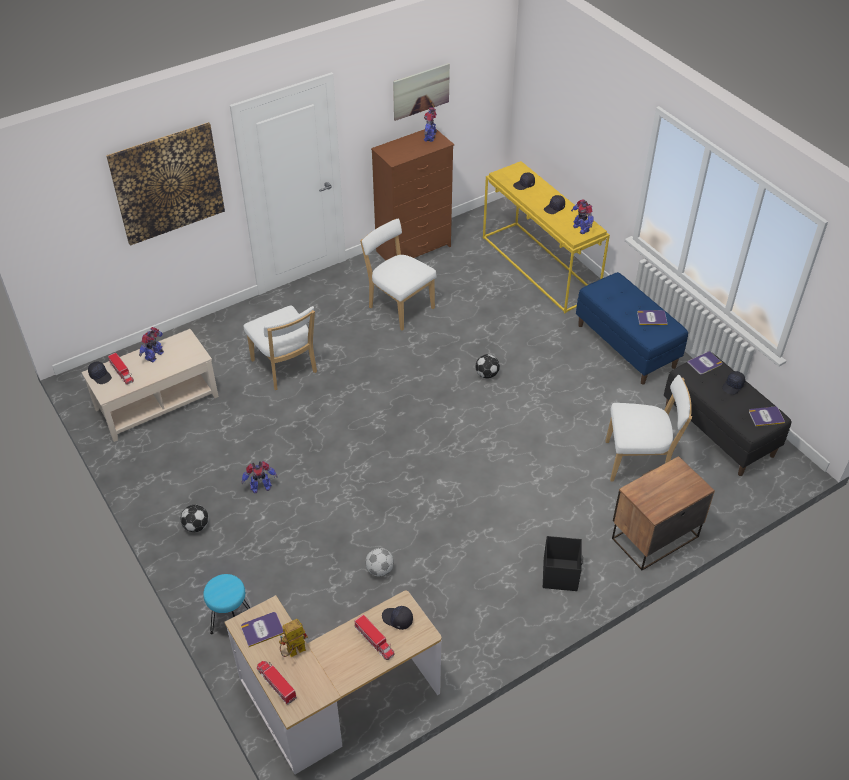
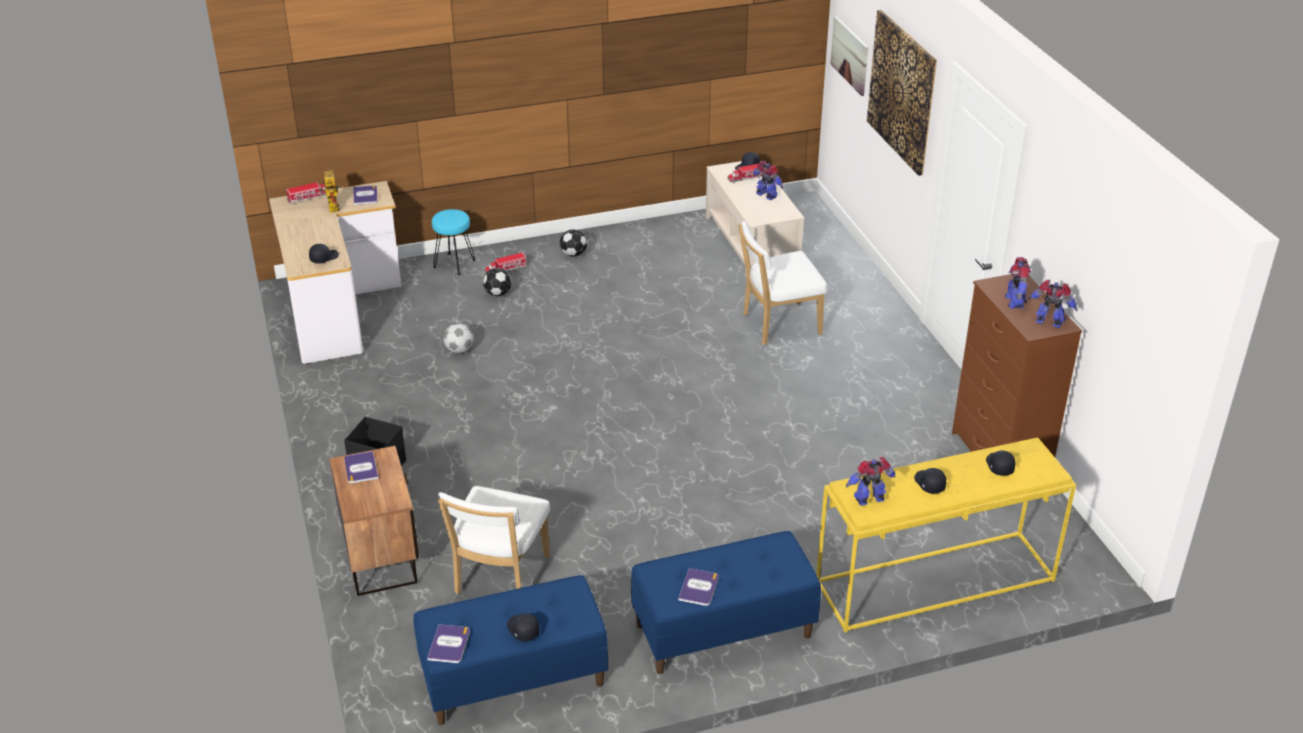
camera: 105 degrees right, 10 degrees down
(260, 487) = (604, 292): toy robot -> toy robot (1015, 301)
(374, 641) = (312, 244): toy truck -> toy truck (506, 269)
(399, 306) = (870, 425): white chair -> none
(421, 91) = (1089, 265): picture -> picture (850, 55)
(487, 374) = (712, 477): football -> football (497, 294)
(705, 363) = (580, 615): book -> book (361, 468)
(719, 431) = (513, 679): black bench -> blue bench

